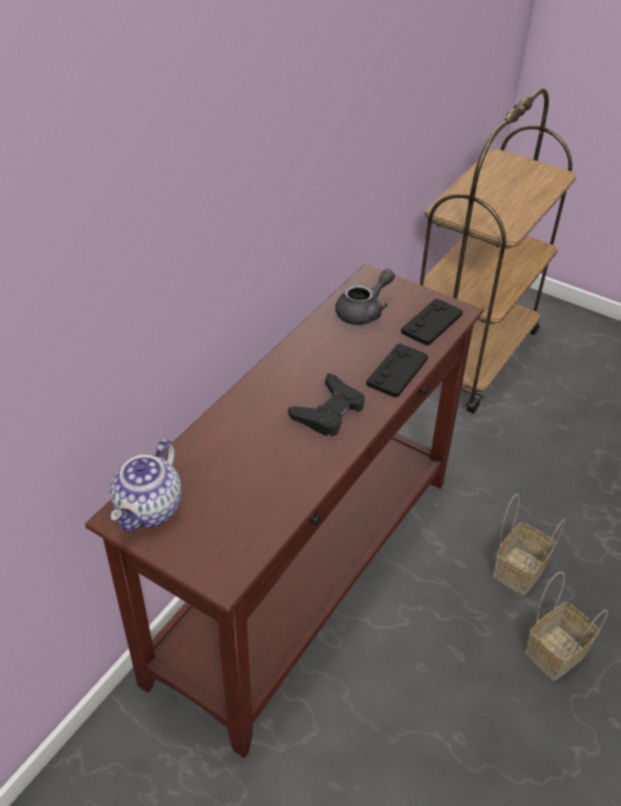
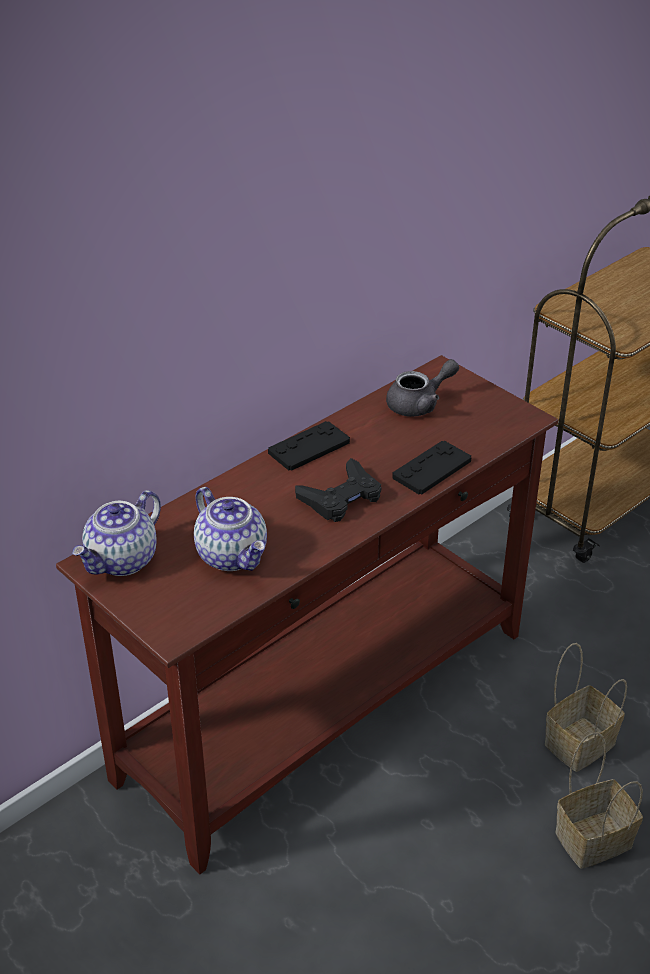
camera: 15 degrees right, 5 degrees down
(252, 485) = (233, 555): none -> teapot
(431, 323) = (491, 425): black game controller -> black game controller (309, 447)

